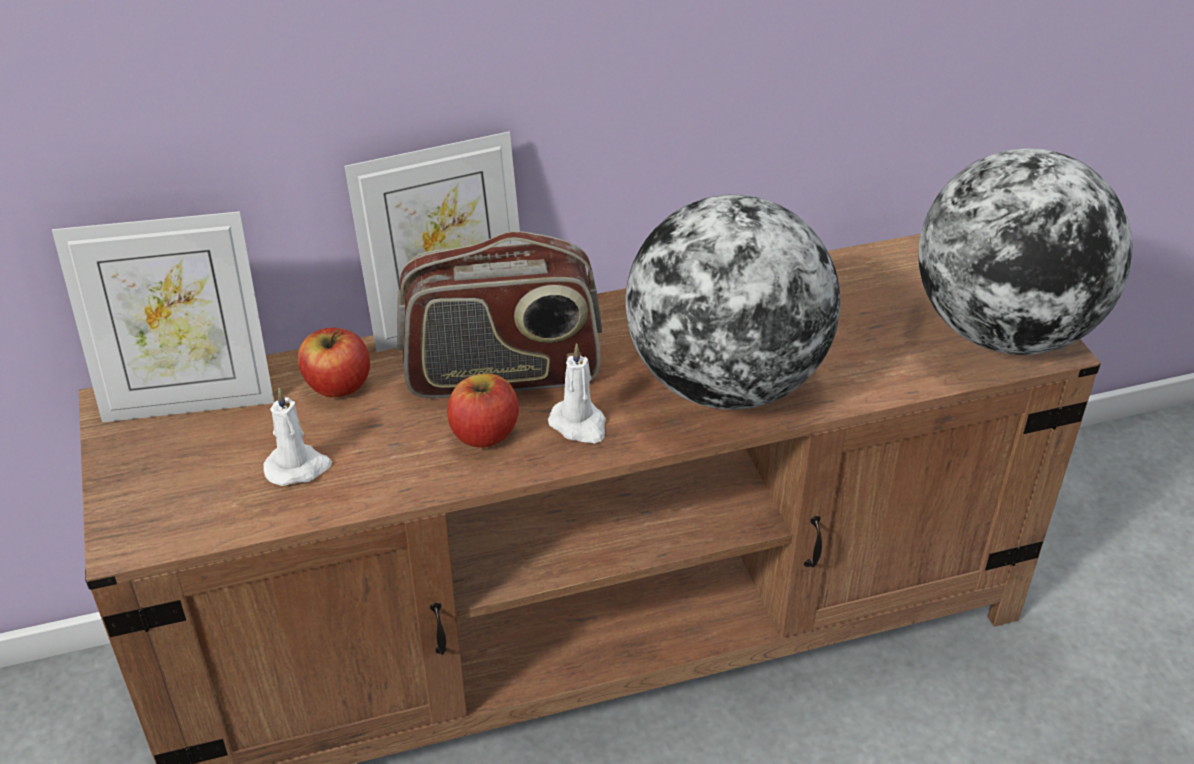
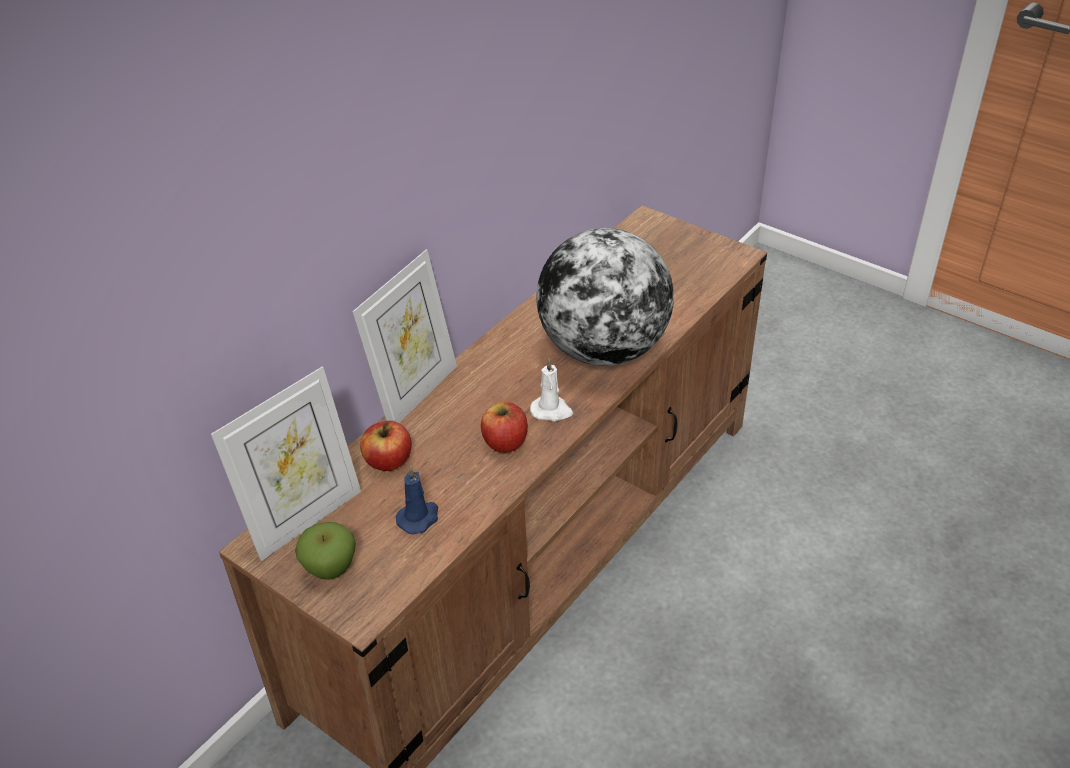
camera: 35 degrees left, 0 degrees up
(153, 470) = (330, 569): none -> apple
(298, 467) = (419, 518): white candle -> blue candle
(502, 373) = (478, 405): radio -> none
(1002, 331) = (709, 257): globe -> none

